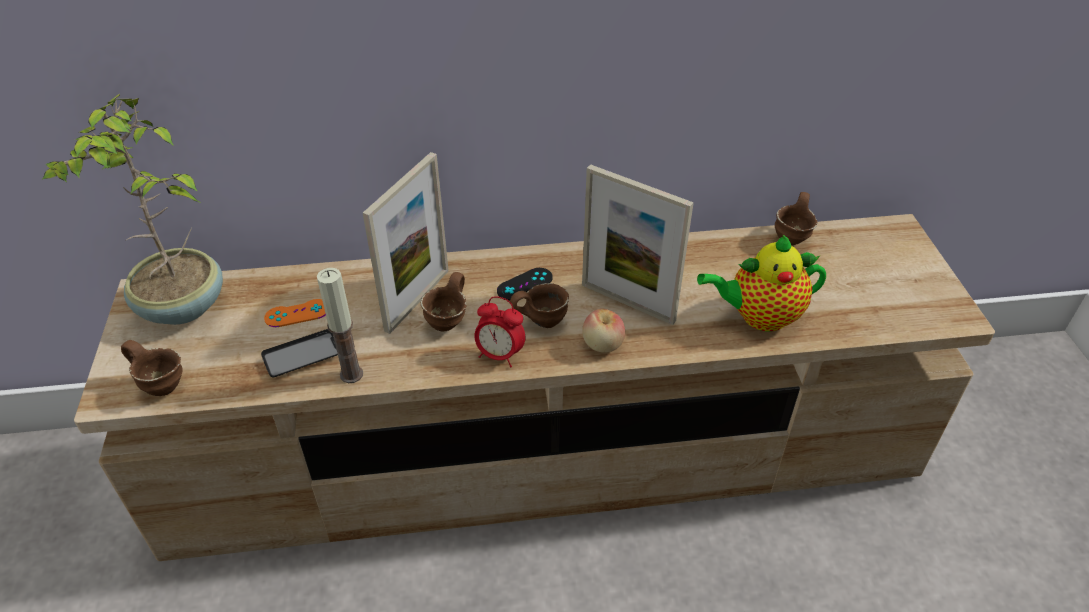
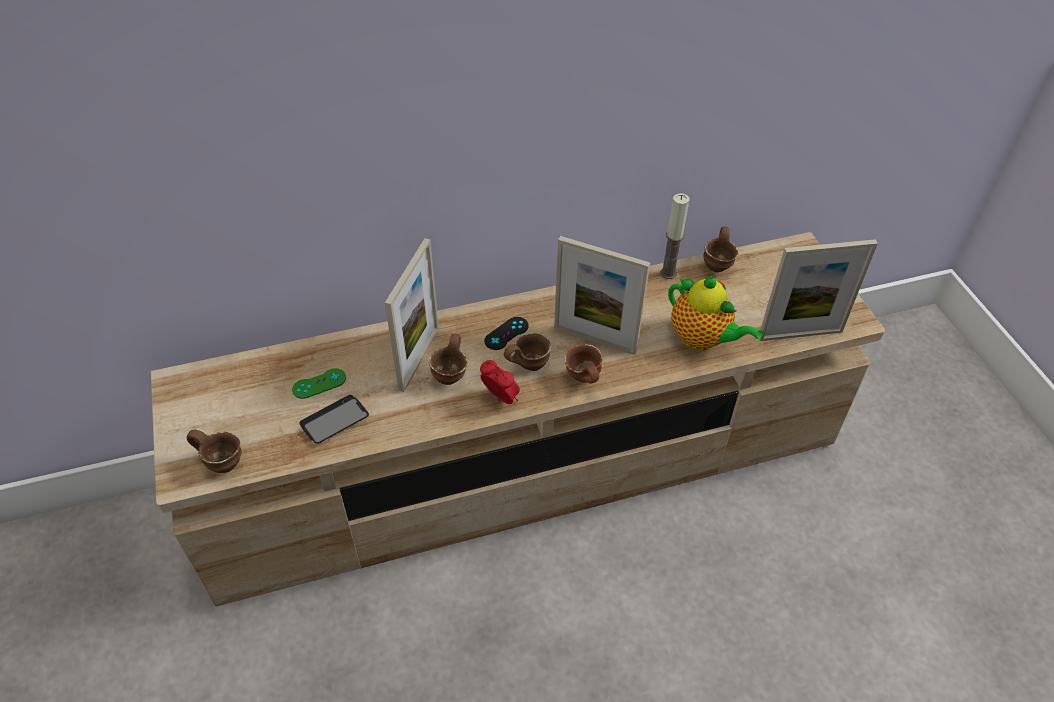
camera: 10 degrees left, 5 degrees up
(181, 308) = (216, 391): potted plant -> none
(297, 313) = (319, 383): orange game controller -> green game controller
(351, 374) = (381, 432): candle -> candle (668, 273)
(499, 355) = (500, 399): alarm clock -> alarm clock turned 150 degrees counterclockwise
(602, 345) = (582, 379): apple -> brown mug
(759, 316) = (702, 339): teapot -> teapot turned 120 degrees counterclockwise
(883, 325) = (800, 334): none -> picture frame

